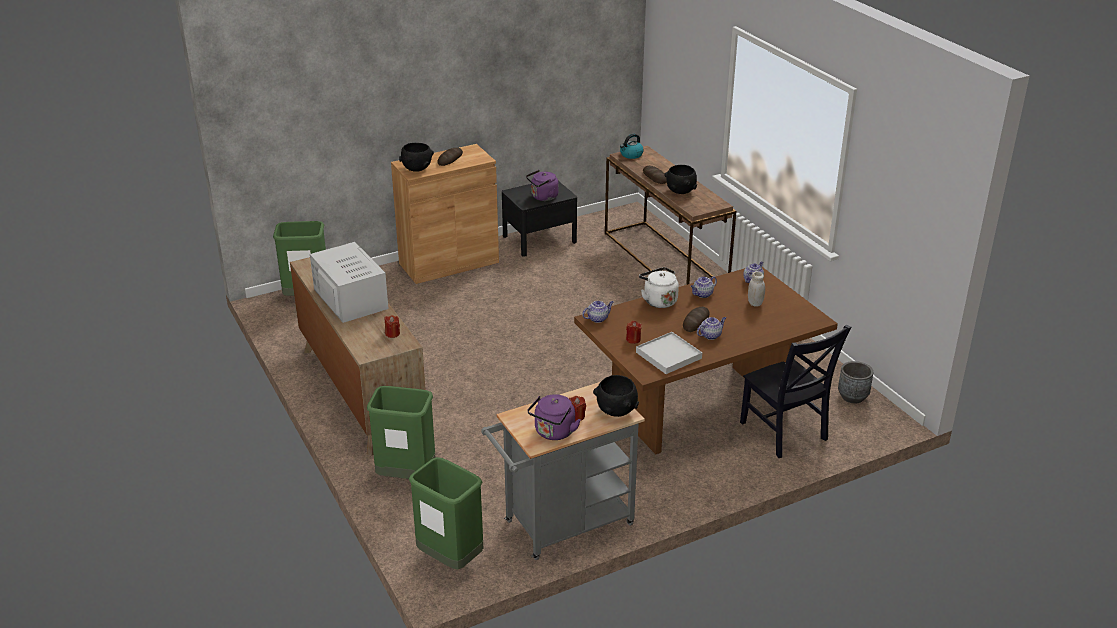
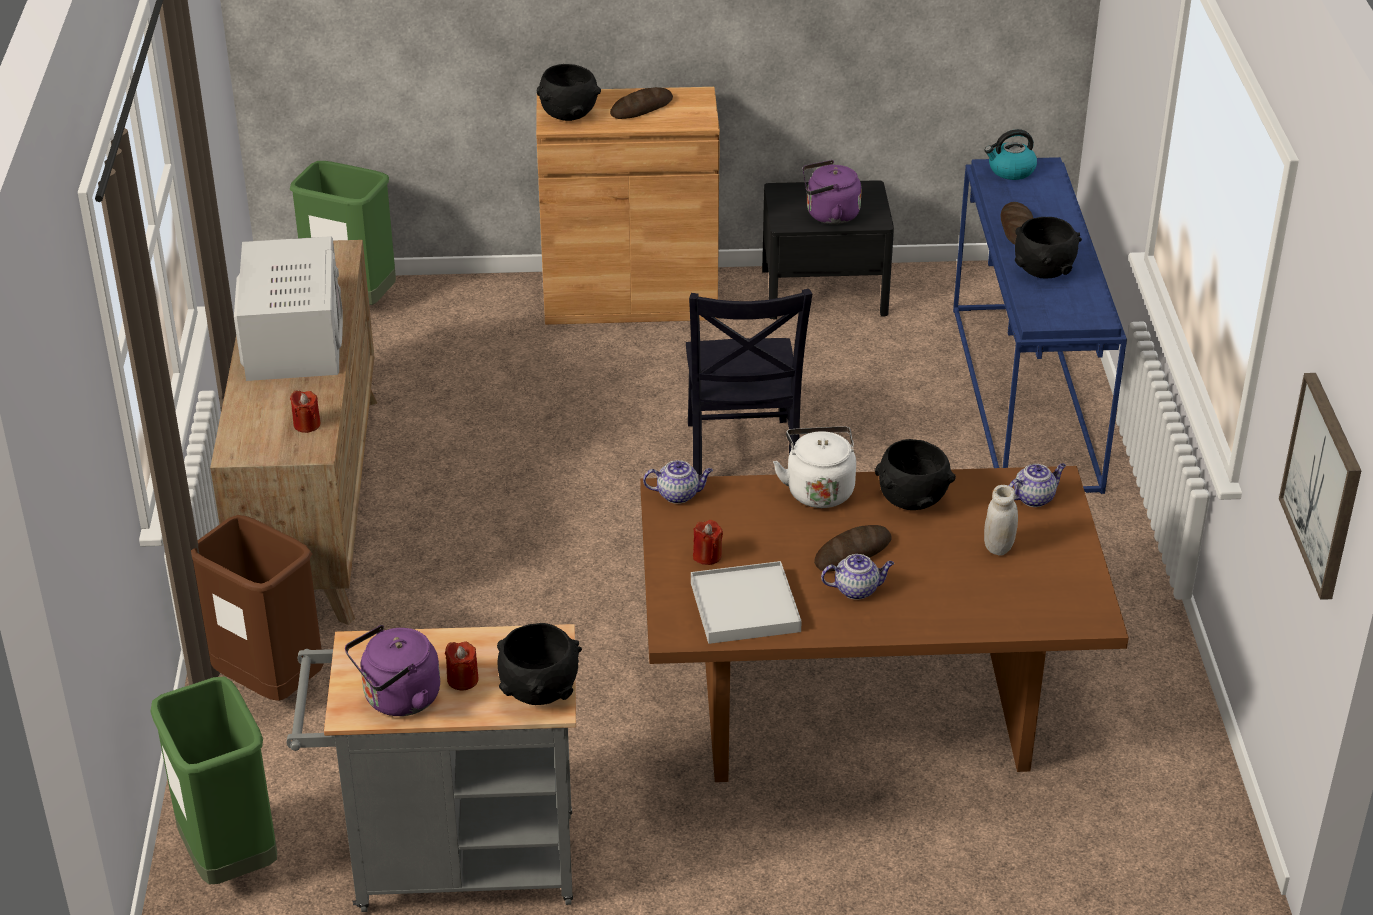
camera: 25 degrees right, 5 degrees up
(406, 476) = (270, 684): green trash can -> brown trash can
(666, 261) = (1027, 398): brown console table -> blue console table
(702, 294) = (911, 500): teapot -> black bowl
(785, 433) = (989, 820): black chair -> black chair (741, 457)
(853, 397) = (1184, 788): grey planter -> none
(918, 225) = (1324, 485): none -> picture

